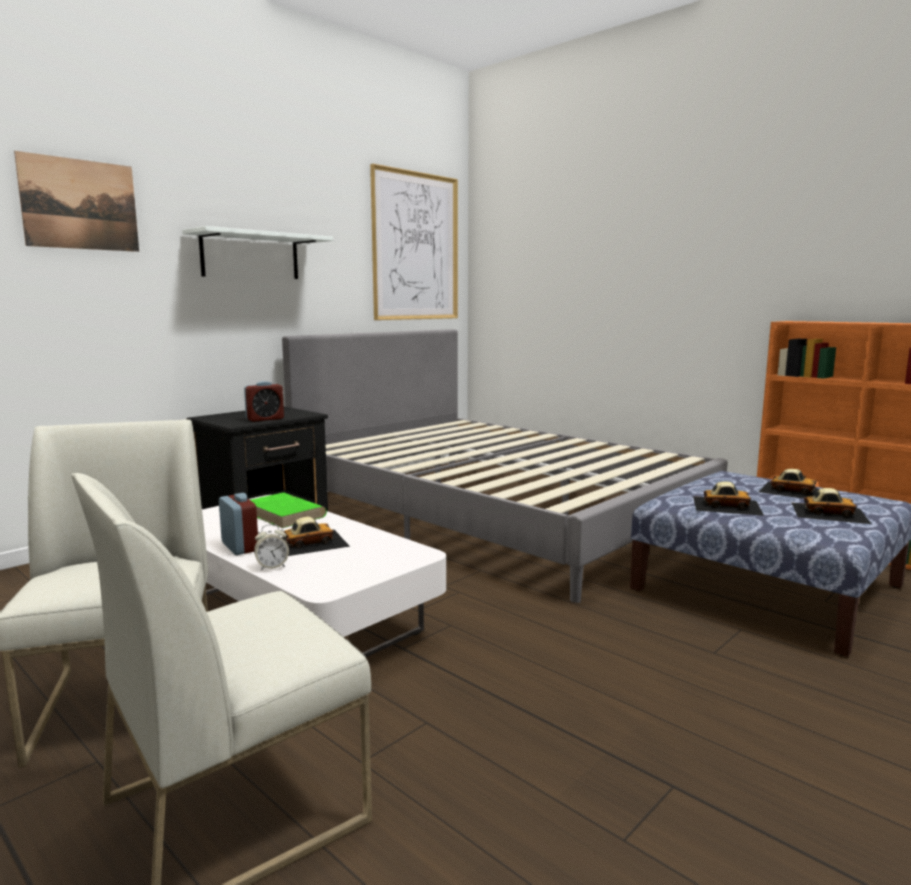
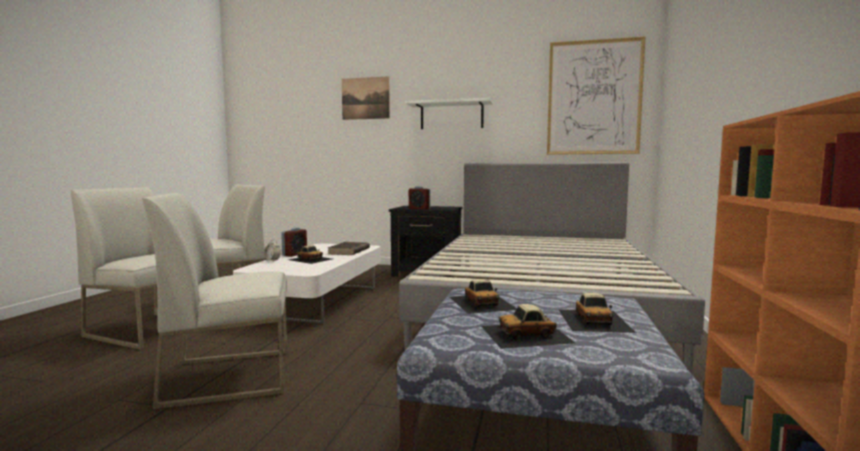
camera: 60 degrees right, 5 degrees down
(285, 514) = (349, 251): green book -> brown book
(587, 726) = (230, 376): none -> white chair
(828, 512) = (526, 334): toy car -> toy car turned 90 degrees clockwise

